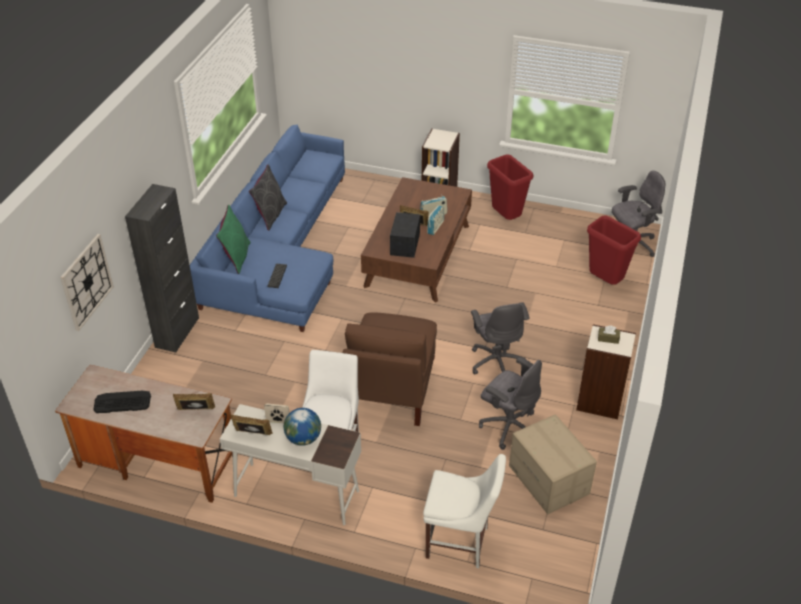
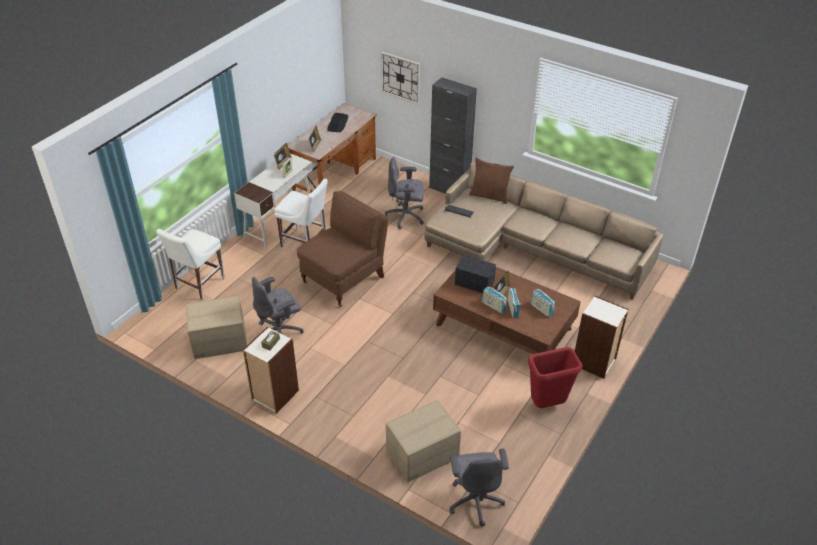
camera: 105 degrees right, 0 degrees up
(236, 257) = (489, 195): green pillow -> brown pillow
(270, 215) = (540, 217): grey pillow -> none
(280, 251) = (530, 247): blue sofa -> beige sofa
(303, 438) = (268, 181): globe -> none
(391, 392) = (344, 279): brown chair -> brown chair turned 105 degrees clockwise
(425, 198) = (541, 309): none -> radio
(496, 361) = (349, 344): grey office chair -> grey office chair (406, 217)
(605, 282) = (422, 454): red trash can -> cardboard box

